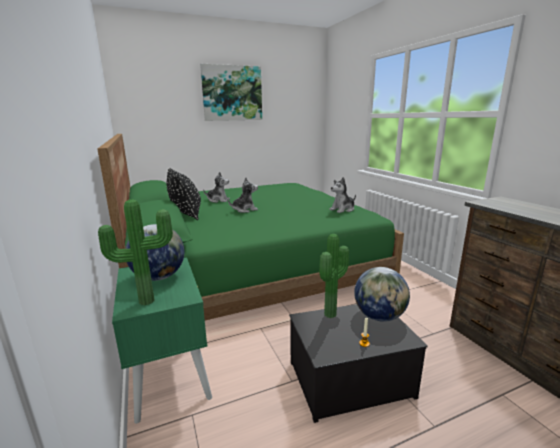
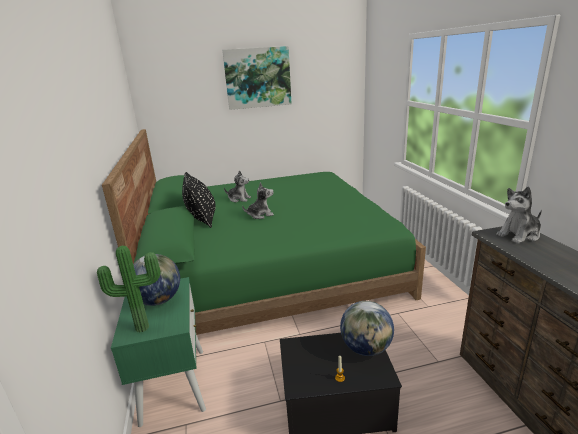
camera: 10 degrees right, 5 degrees up
(332, 315) = (320, 343): potted plant -> none
(342, 209) = (361, 218): plush toy -> plush toy (519, 235)

